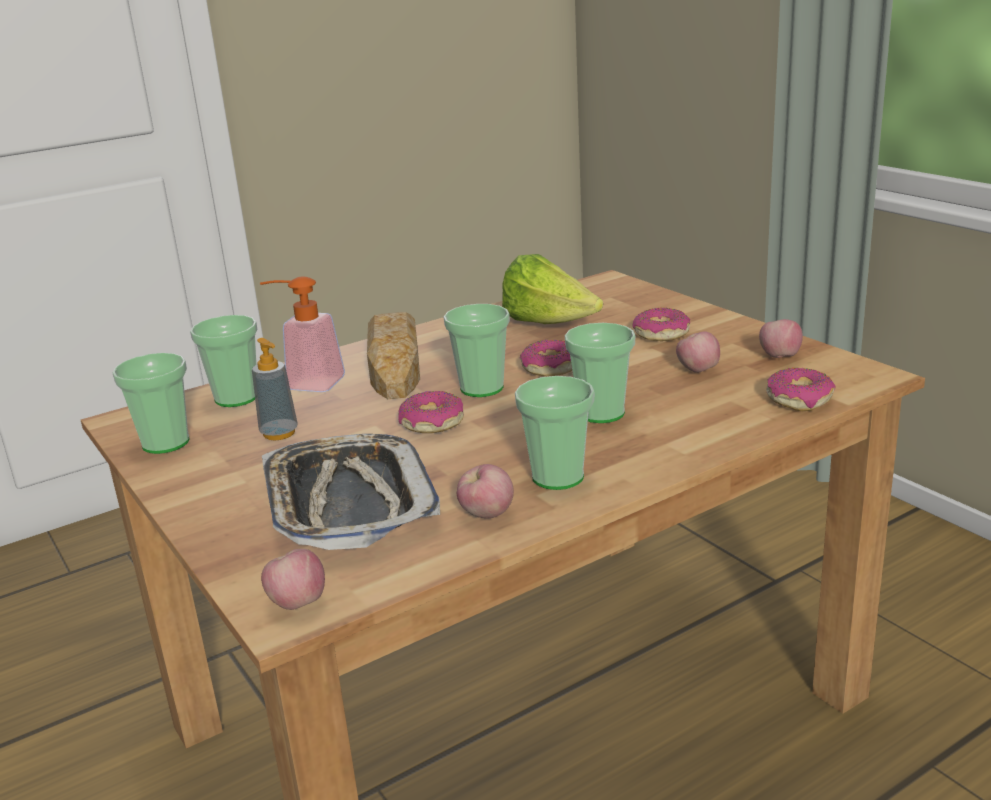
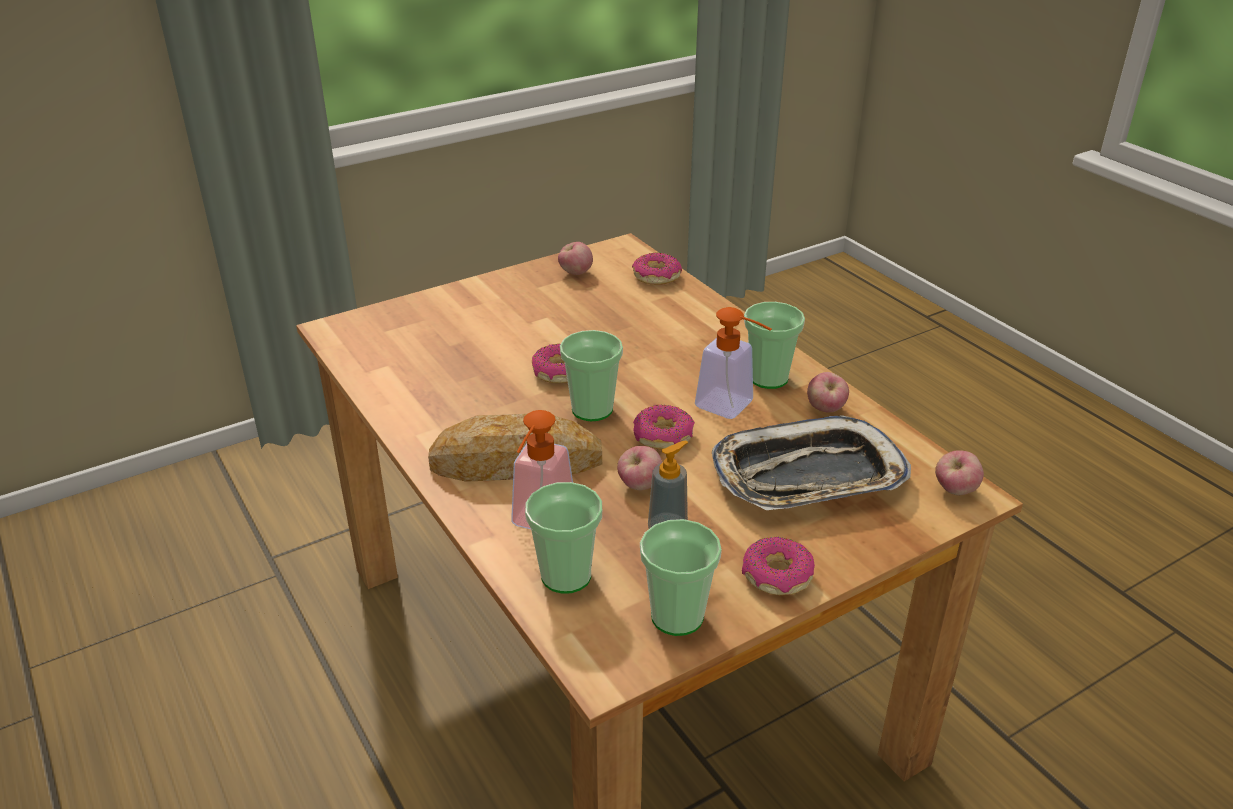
camera: 90 degrees left, 10 degrees up
(488, 457) = (733, 407): none -> soap dispenser
(549, 324) = (443, 368): lettuce -> none
(601, 413) = (661, 353): cup -> none
(661, 334) = (502, 314): donut -> donut (776, 576)
(697, 370) = (590, 307): apple -> apple (640, 486)

